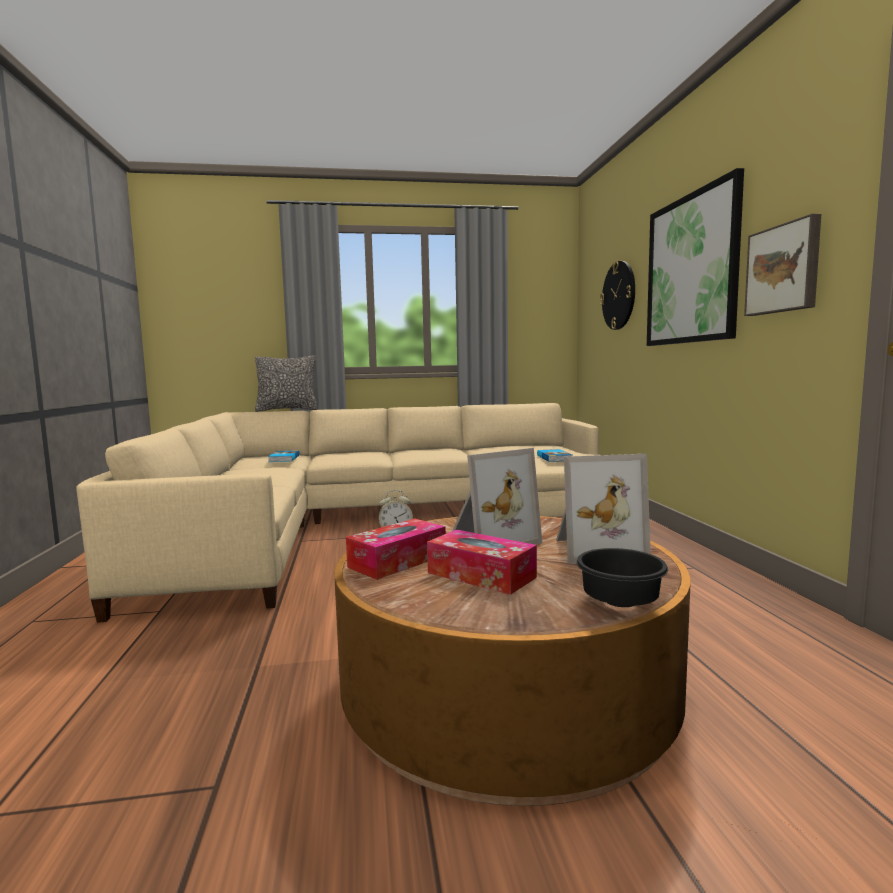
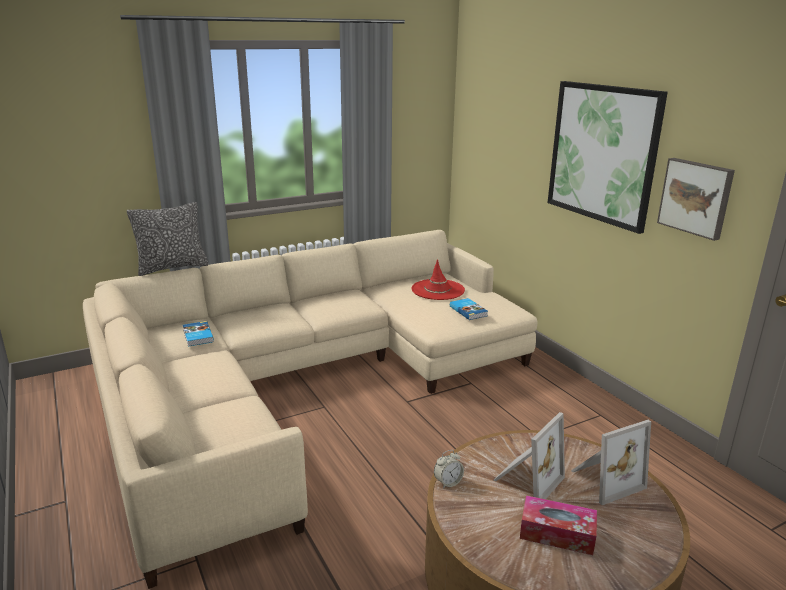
camera: 20 degrees left, 15 degrees up
(397, 561) = (485, 525): tissue box -> none
(535, 448) = (438, 290): none -> red hat
(617, 601) = (659, 549): black bowl -> none
(619, 295) = (512, 137): wall clock -> none

